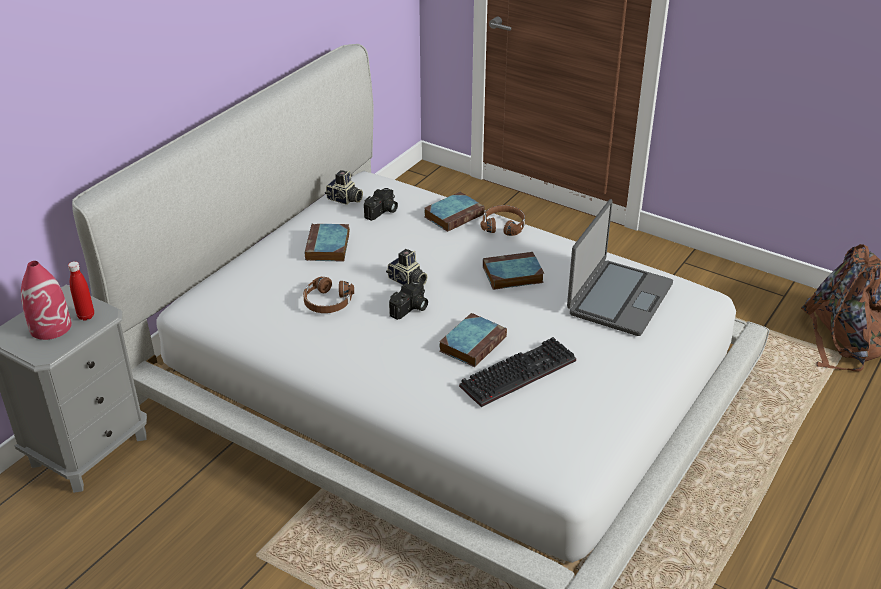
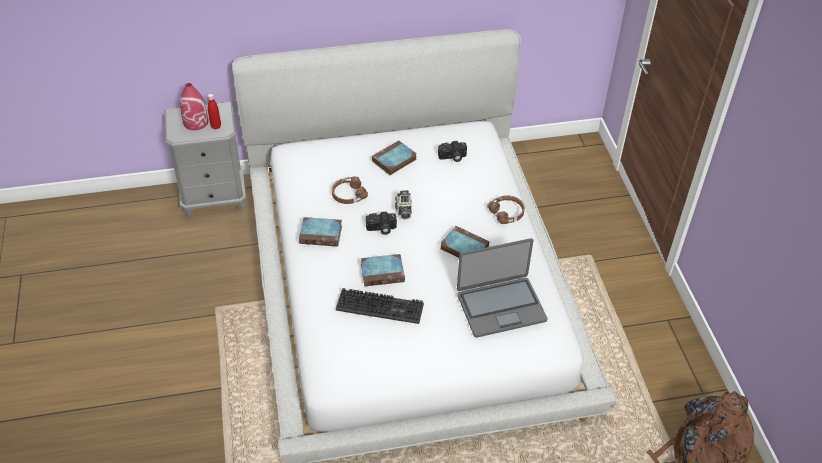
camera: 45 degrees right, 10 degrees up
(344, 199) = (444, 135): camera -> none
(454, 215) = (489, 186): book -> book (321, 234)

